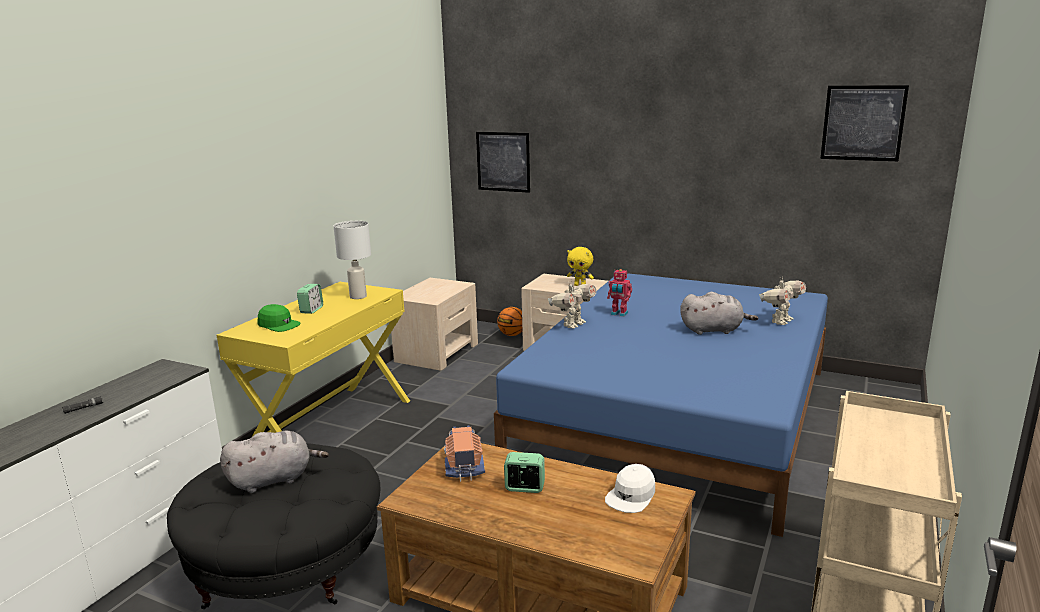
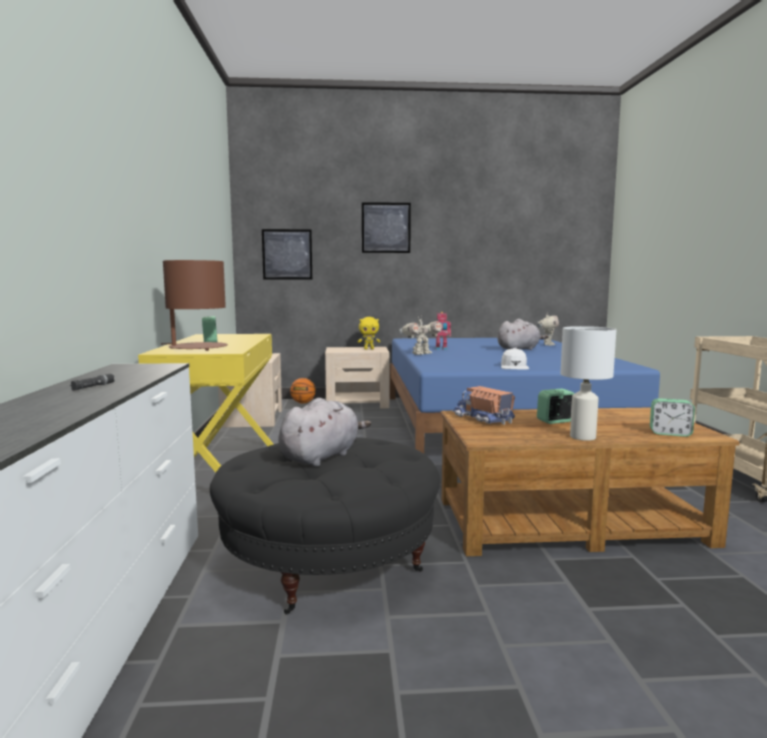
camera: 30 degrees left, 10 degrees down
(278, 325) = (197, 348): green cap -> brown table lamp
(358, 296) = (239, 336): white table lamp -> white table lamp (583, 437)
(572, 325) = (421, 354): toy robot -> toy robot turned 45 degrees clockwise
(599, 546) = (670, 433): none -> alarm clock
(631, 496) = (630, 414): white cap -> white cap (514, 367)
(863, 123) = (556, 219): picture -> picture (386, 228)

